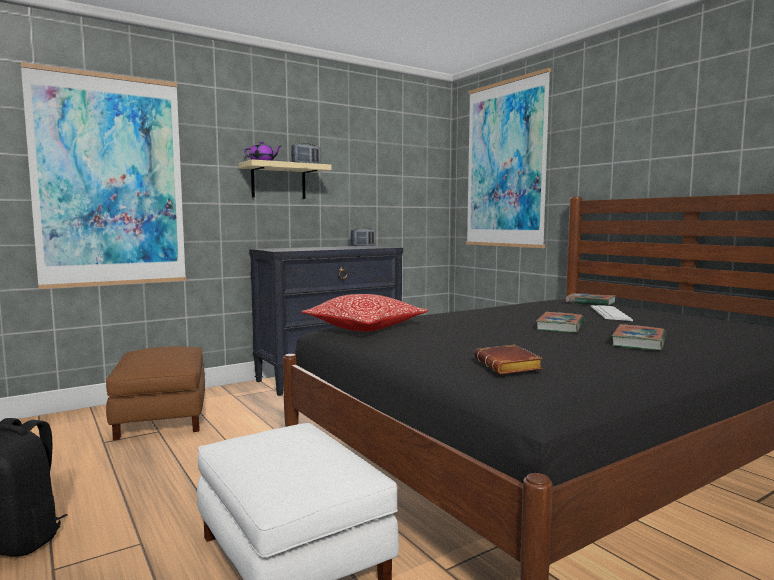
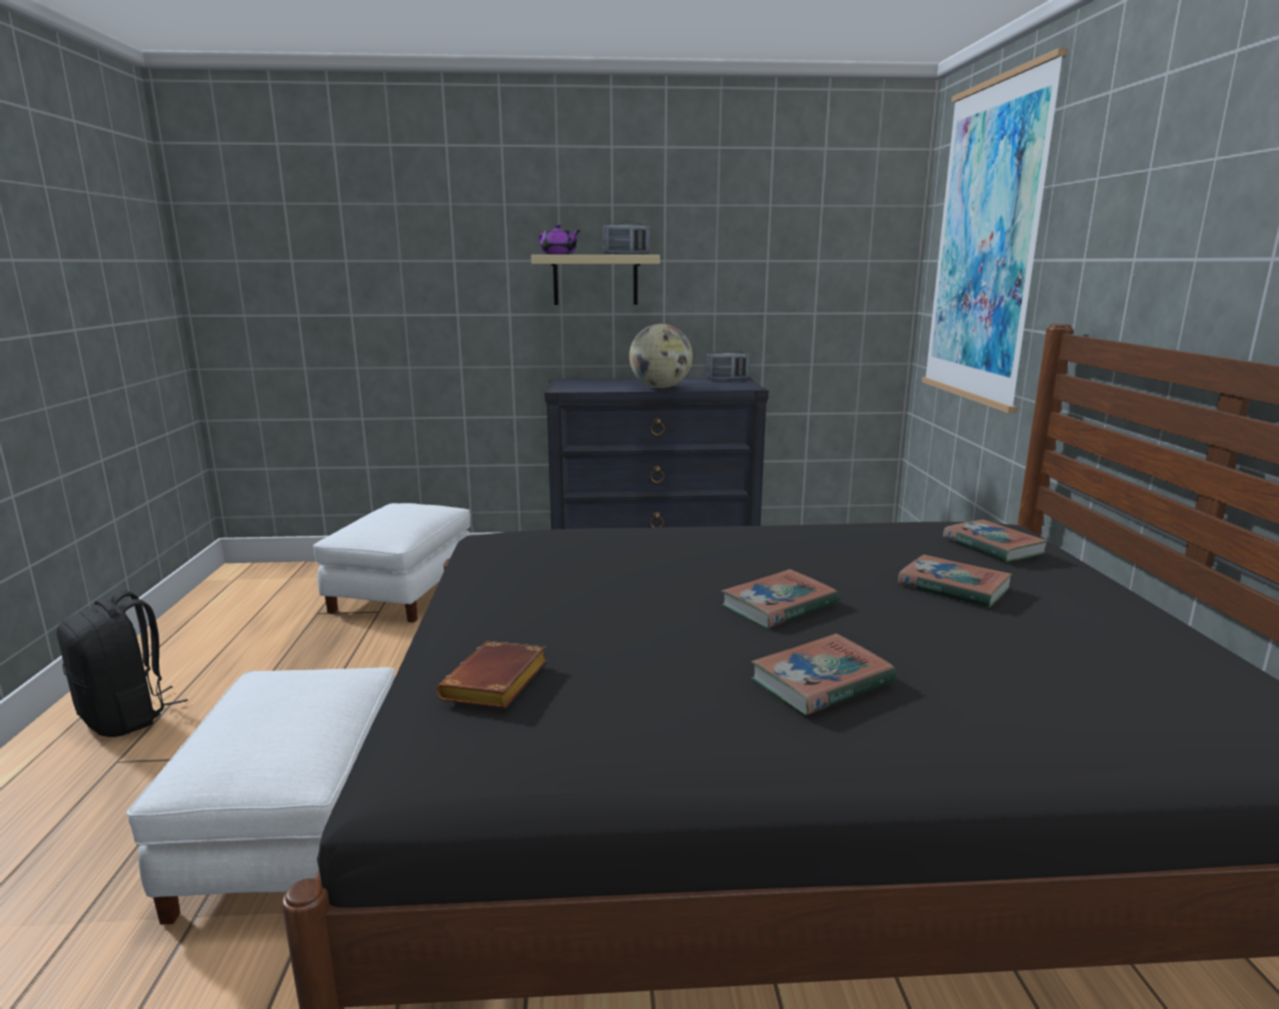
camera: 30 degrees right, 10 degrees up
(110, 181) = (368, 289): picture -> none
(161, 417) = (402, 592): brown ottoman -> white ottoman
(339, 248) = (660, 388): none -> globe
(365, 328) = (516, 545): pillow -> none
(610, 314) = (953, 587): keyboard -> book

